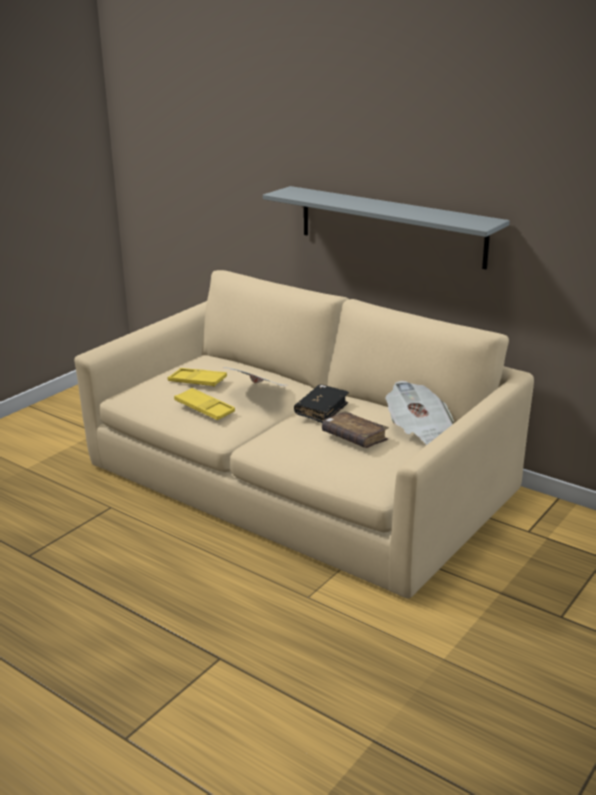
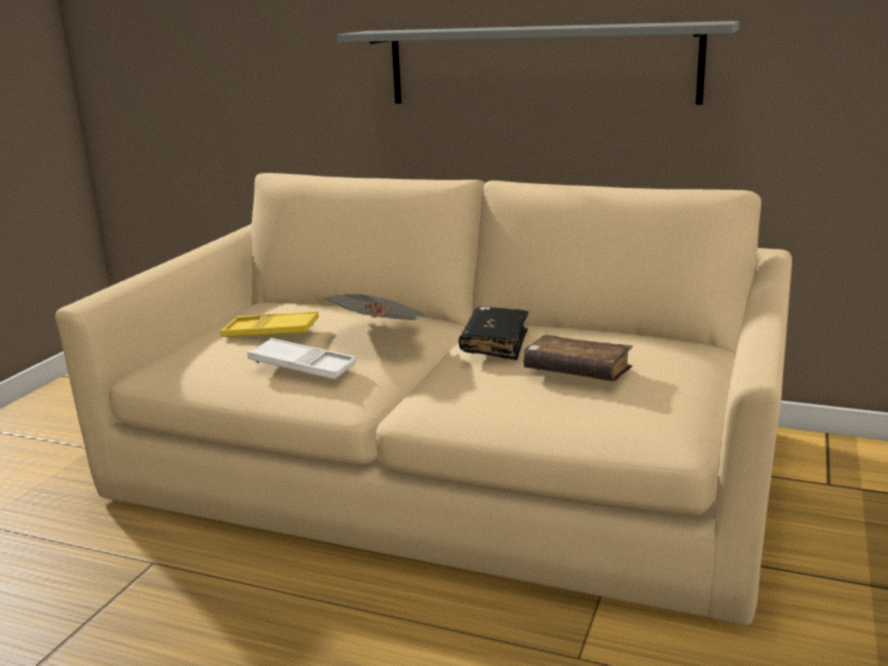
camera: 15 degrees left, 5 degrees down
(204, 408) = (302, 366): yellow tray -> white tray
(420, 431) = (665, 351): newspaper -> none

